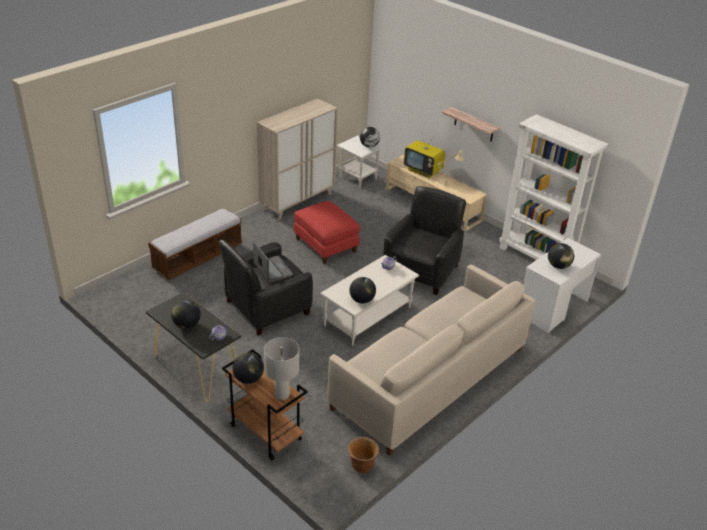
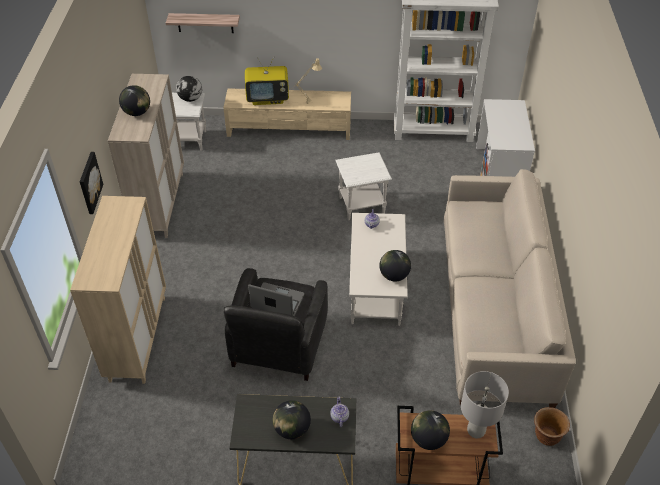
camera: 40 degrees left, 10 degrees up
(198, 257) = (137, 338): bench -> beige cabinet
(219, 135) = (89, 183): none -> picture
(325, 245) = (247, 236): red ottoman -> none
(421, 270) = (362, 205): black armchair -> white side table
(474, 125) = (317, 24): shelf -> shelf (205, 23)
(558, 266) = (511, 132): globe -> globe (137, 112)

